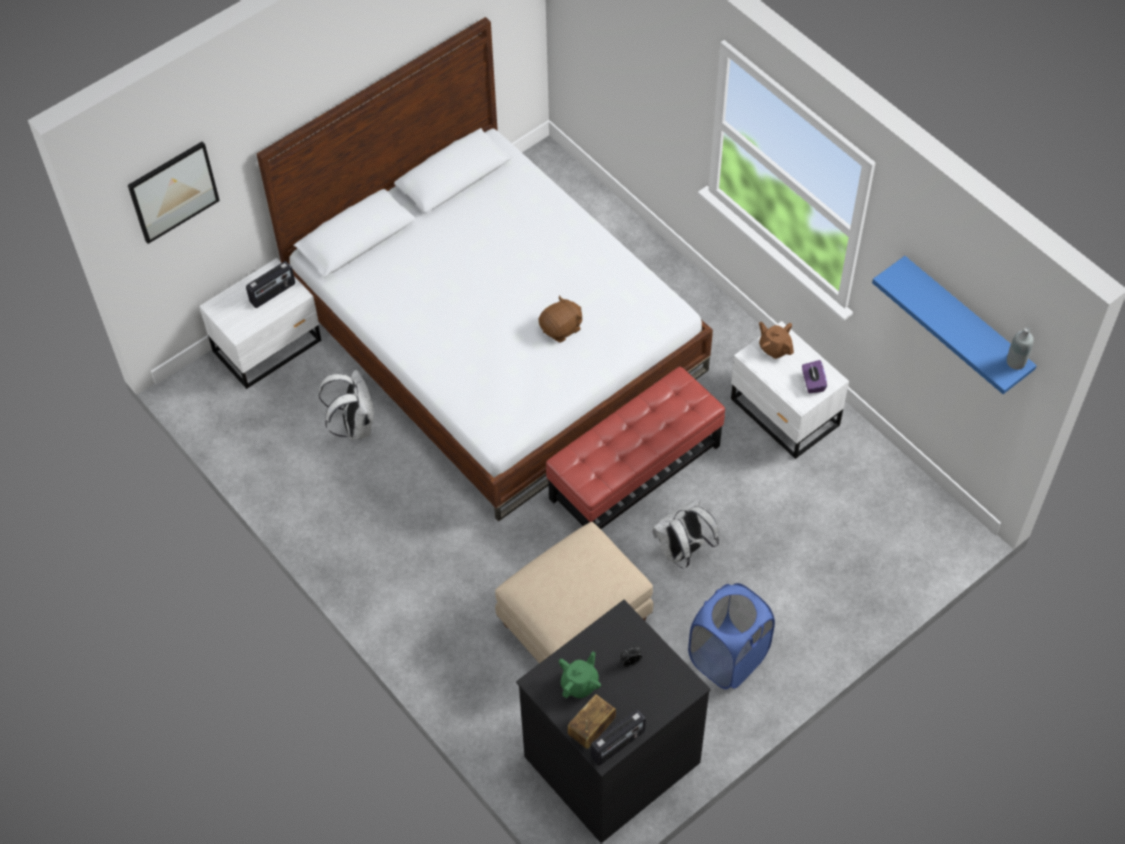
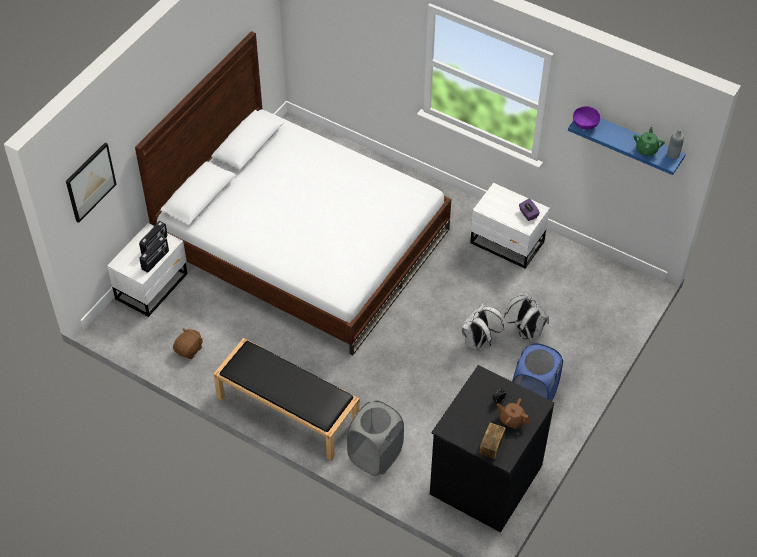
camera: 20 degrees left, 5 degrees down
(355, 425) = (232, 321): white backpack -> white backpack (525, 331)
(377, 575) = (286, 410): none -> black bench
(471, 677) = (375, 455): none -> grey laundry basket
(561, 328) = (358, 219): brown plush toy -> brown plush toy (189, 349)
(575, 623) = (428, 404): beige ottoman -> none
(580, 684) = (472, 422): green teapot -> green teapot (646, 150)
(618, 745) = (512, 451): radio -> radio (155, 260)
(634, 471) = (427, 302): red ottoman -> none
(774, 348) = (496, 199): brown teapot -> brown teapot (512, 420)
(901, 279) = (585, 124): none -> purple bowl

